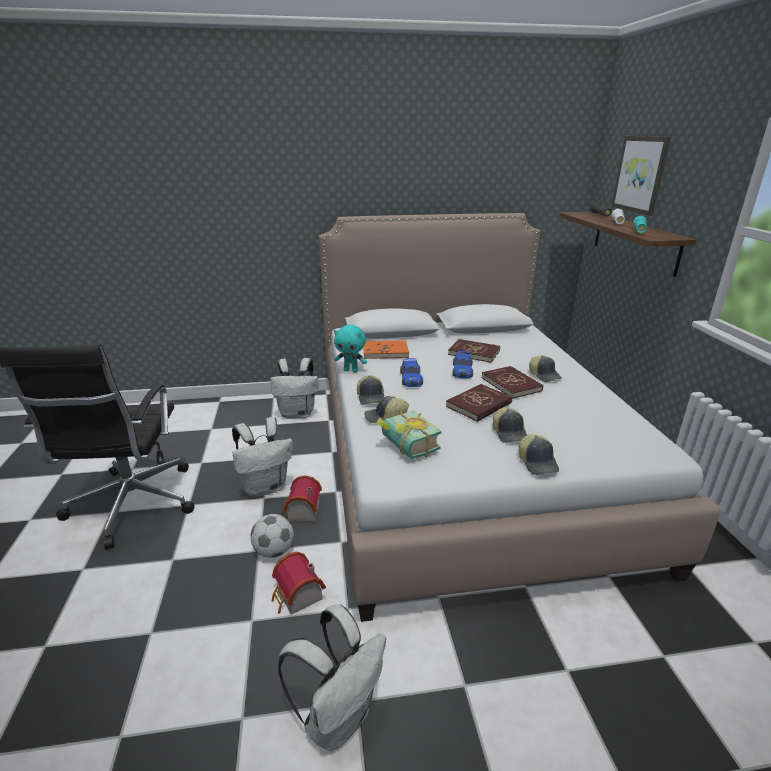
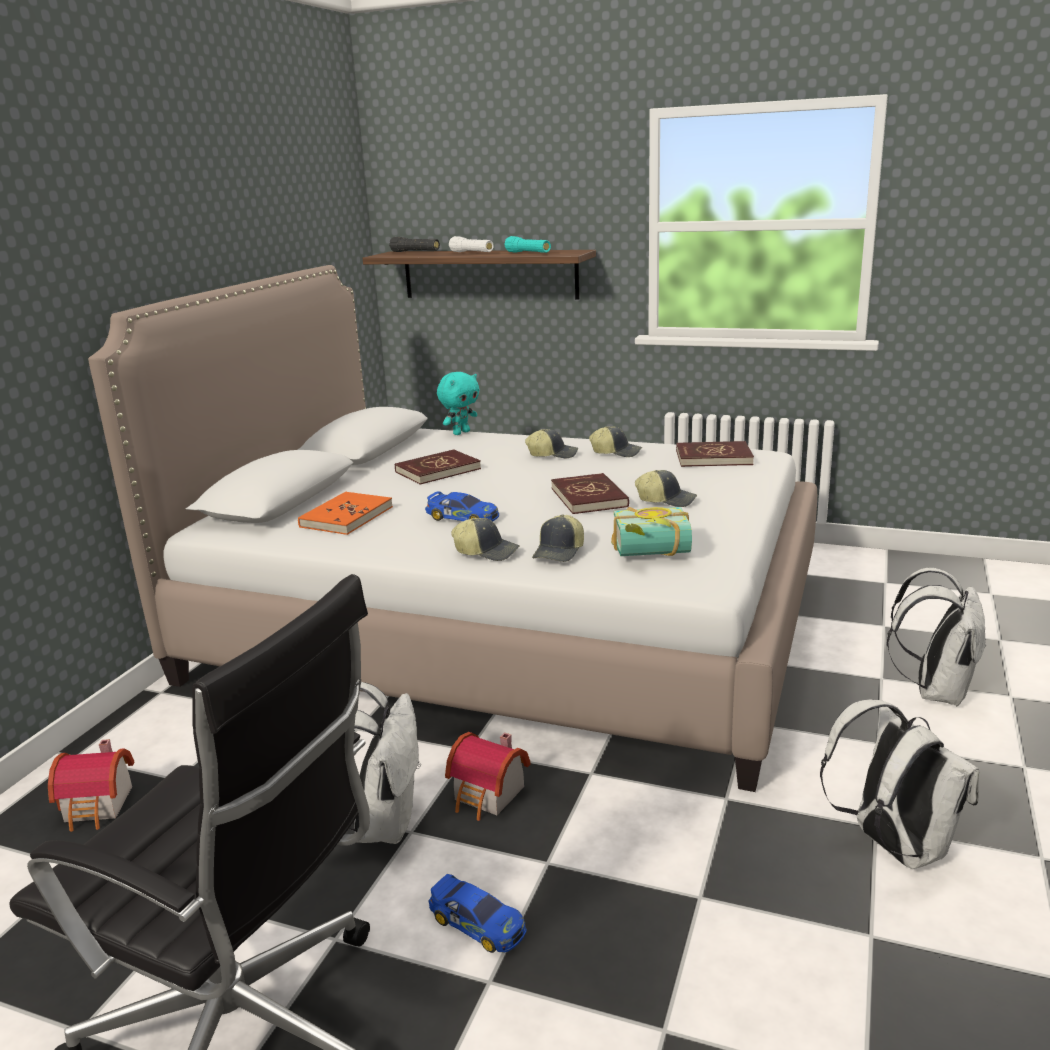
camera: 60 degrees left, 5 degrees down
(274, 551) = (562, 845): football -> none
(297, 597) = (679, 840): toy house -> toy house (99, 806)
(298, 413) = (183, 738): white backpack -> white backpack (935, 691)
(351, 370) = (374, 551): turquoise plush toy -> turquoise plush toy (461, 432)
(462, 370) = (482, 486): toy car -> toy car (477, 923)
(511, 384) = (554, 473): red book -> red book (713, 458)
(537, 462) = (737, 503): cap -> cap (616, 452)
(640, 174) = (468, 188): picture -> none

